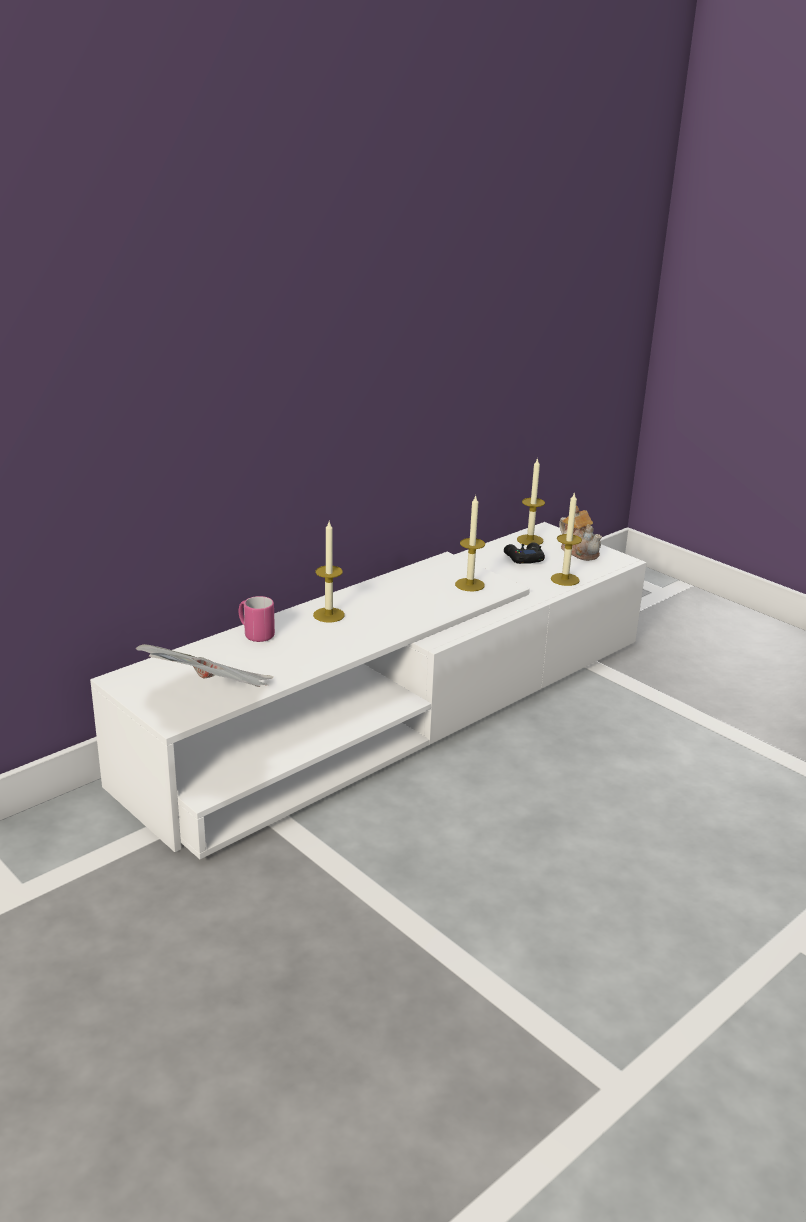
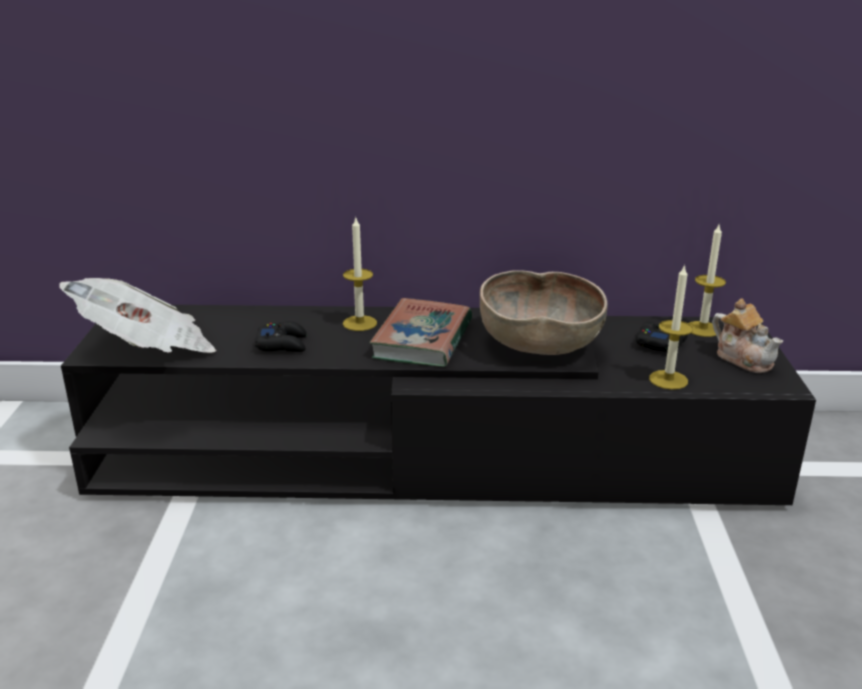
camera: 45 degrees right, 0 degrees up
(255, 634) = (274, 316): pink mug -> none
(306, 651) = (282, 344): none -> black game controller
(394, 609) = (423, 340): none -> book
(399, 708) = (431, 455): white tv stand -> black tv stand
(469, 585) = (539, 345): candle -> brown bowl
(579, 551) = (743, 359): teapot -> teapot turned 45 degrees counterclockwise

